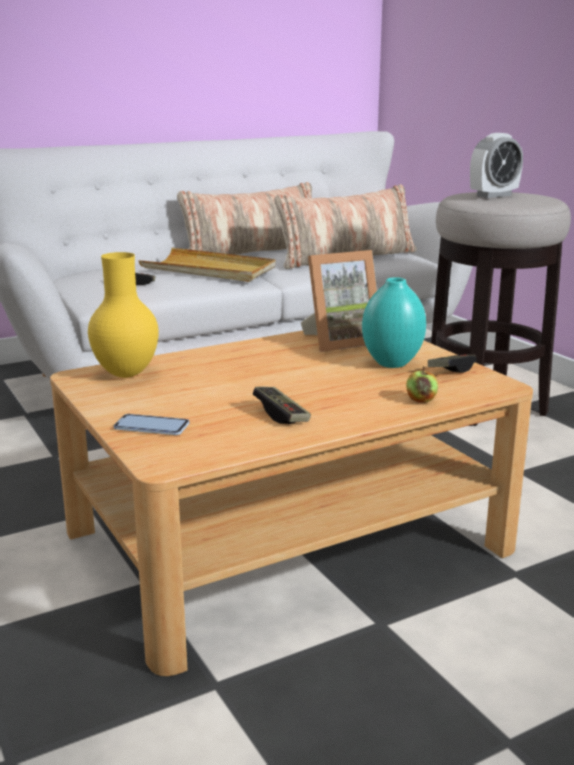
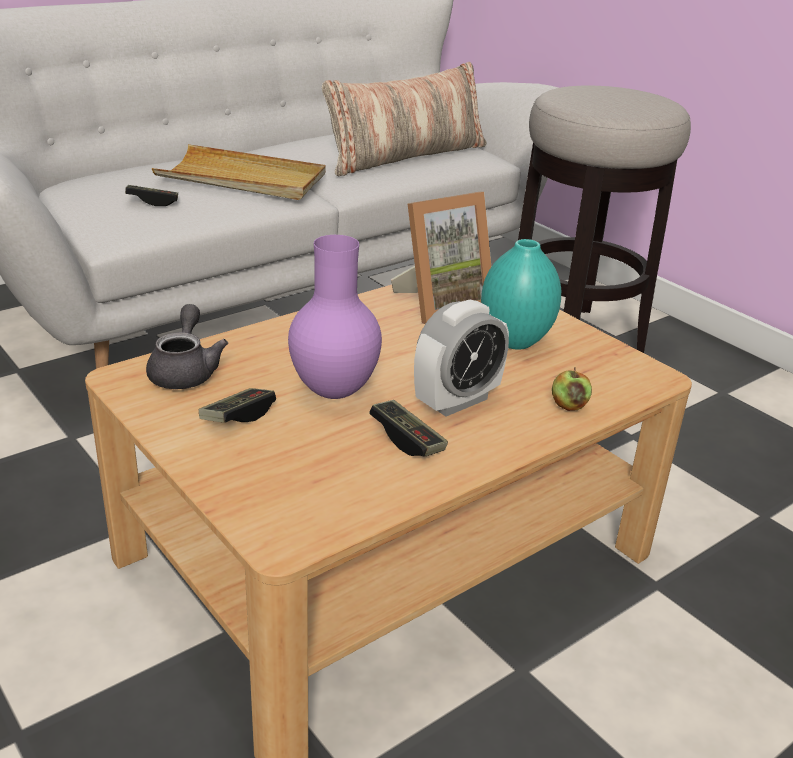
camera: 10 degrees left, 10 degrees up
(125, 374) = (185, 371): yellow vase -> grey teapot
(151, 426) = (247, 470): phone -> none
(235, 387) = (335, 391): none -> purple vase
(252, 252) = (285, 144): pillow -> none
(451, 370) = (588, 352): game controller -> game controller (238, 417)
(493, 195) = (601, 97): alarm clock -> alarm clock (457, 401)

